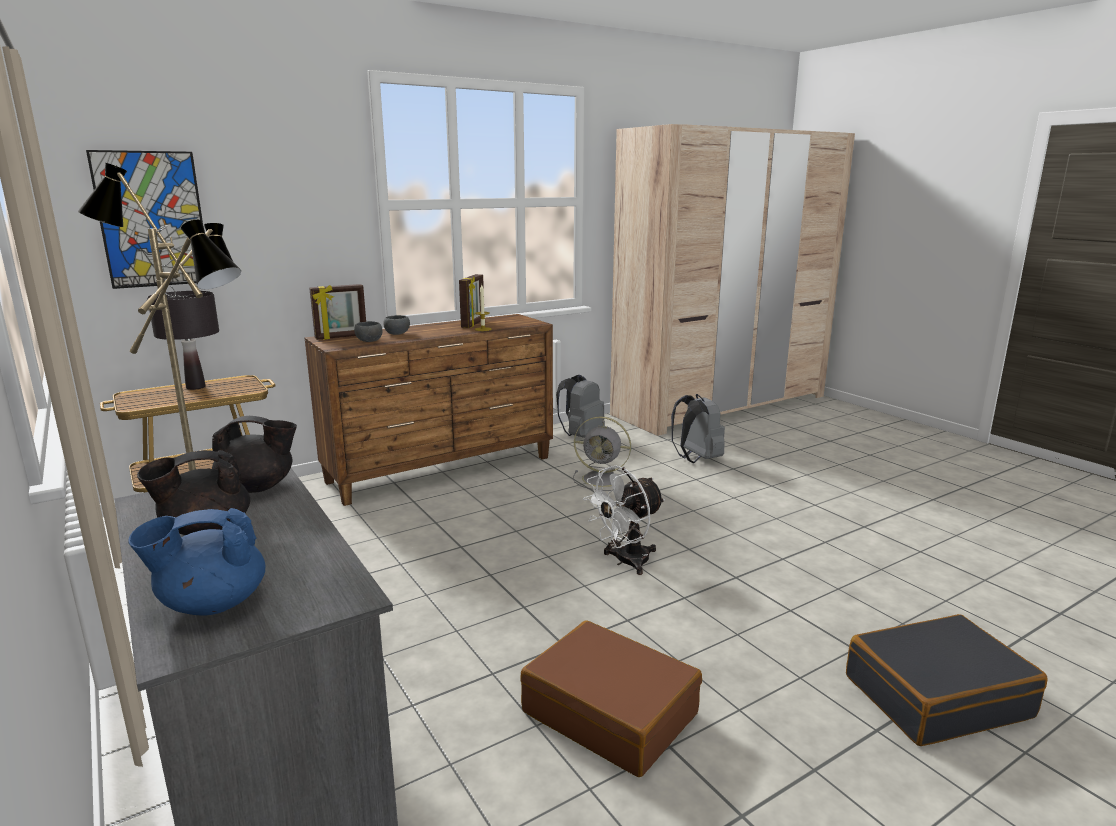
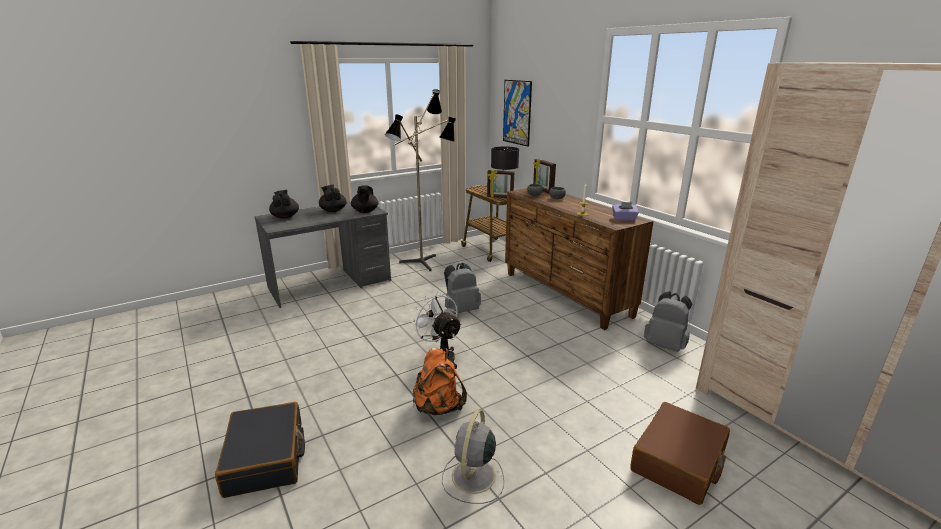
camera: 90 degrees right, 5 degrees up
(211, 604) = (285, 217): blue teapot -> black teapot
(473, 324) = (599, 211): picture frame -> picture frame (500, 197)
(509, 319) = (624, 219): none -> purple tissue box
(603, 479) = (570, 353): grey fan -> grey fan (473, 477)
(610, 712) = (312, 346): brown suitcase -> brown suitcase (678, 461)
(696, 459) = (640, 407): grey backpack -> grey backpack (461, 310)
(746, 560) = (438, 407): none -> orange backpack

